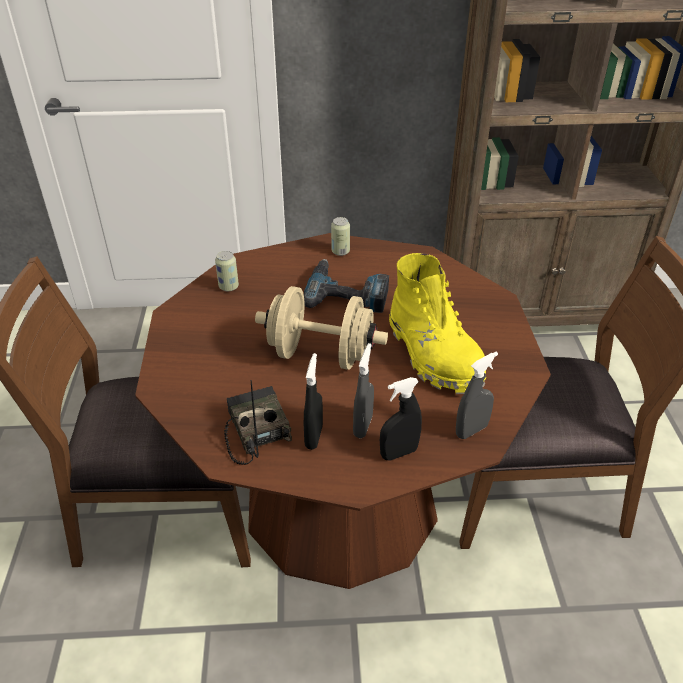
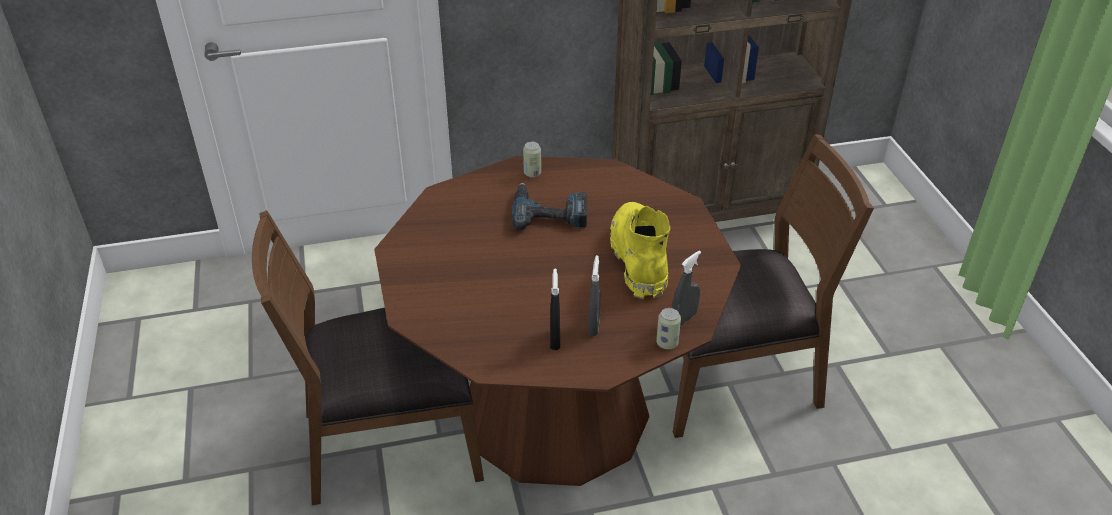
camera: 10 degrees left, 0 degrees up
(228, 287) = (437, 219): can -> can (667, 343)
(254, 430) = (503, 341): radio -> none
(321, 355) = (541, 271): beige dumbbell -> none
(399, 453) = (628, 344): black spray bottle -> none
(433, 355) = (639, 260): yellow boot -> yellow boot turned 150 degrees counterclockwise

